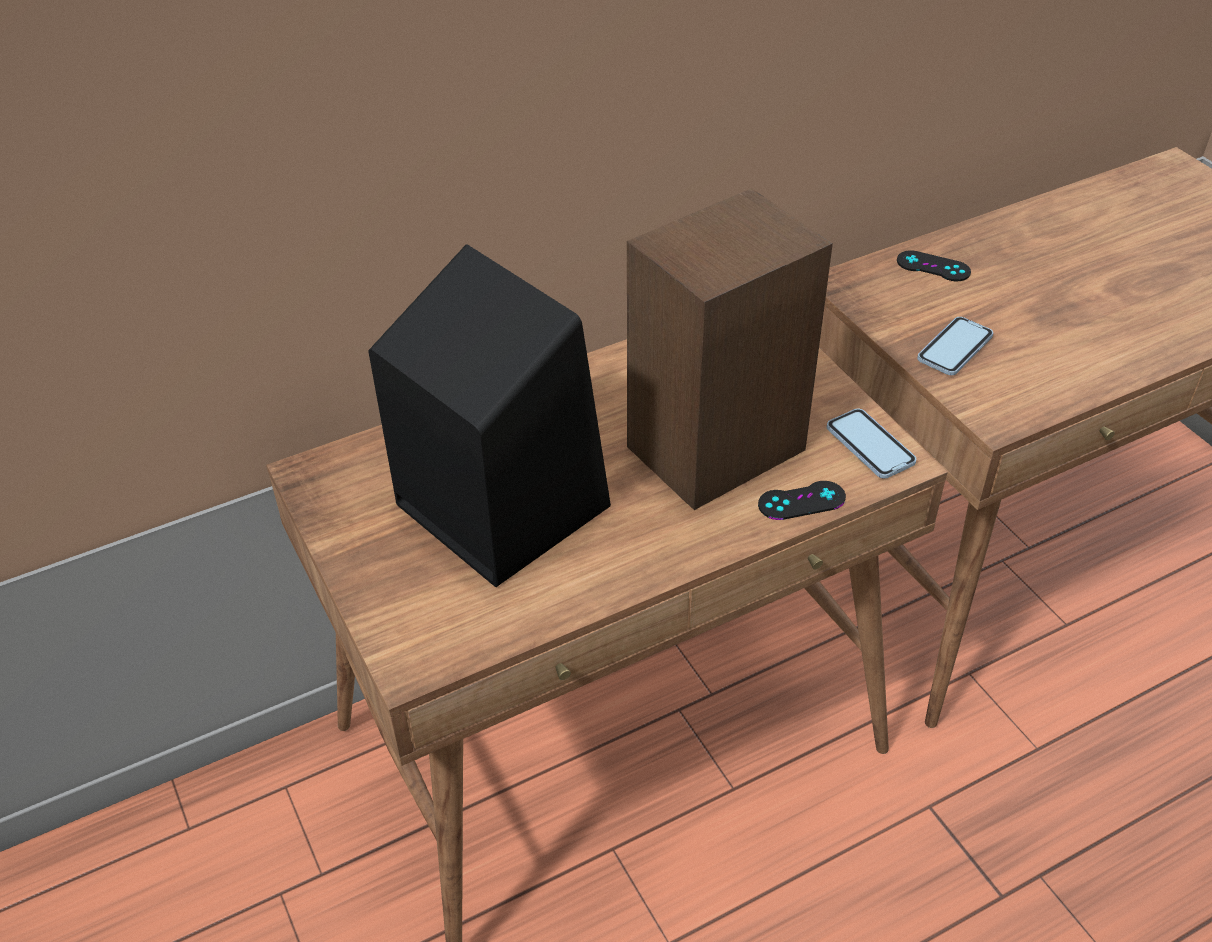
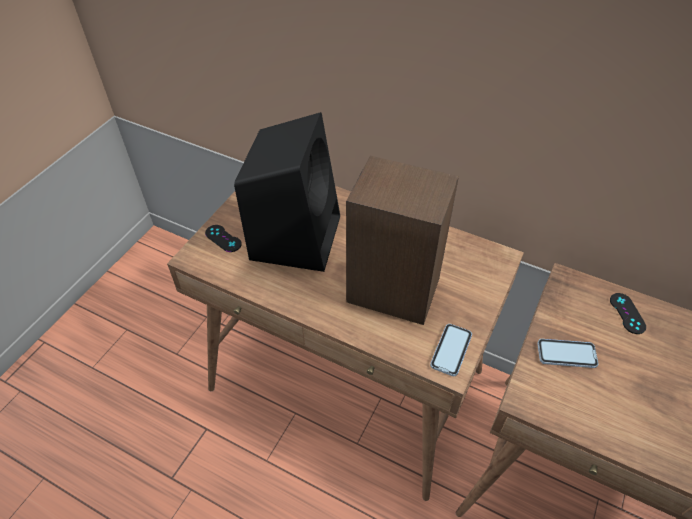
camera: 55 degrees right, 5 degrees up
(801, 501) = (386, 340): black game controller -> black game controller (223, 238)

